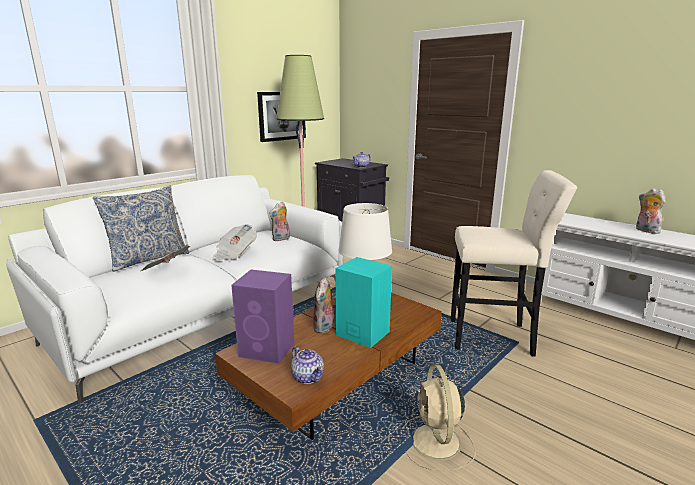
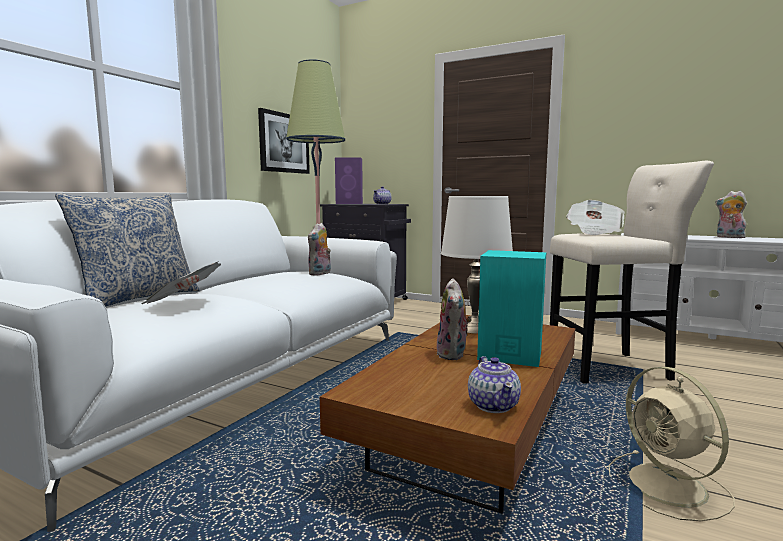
camera: 15 degrees left, 10 degrees down
(235, 254) = (270, 287): newspaper -> newspaper (594, 233)
(268, 349) = (400, 383): purple speaker -> purple speaker (350, 203)
(307, 377) = (493, 405): teapot -> teapot turned 45 degrees clockwise

